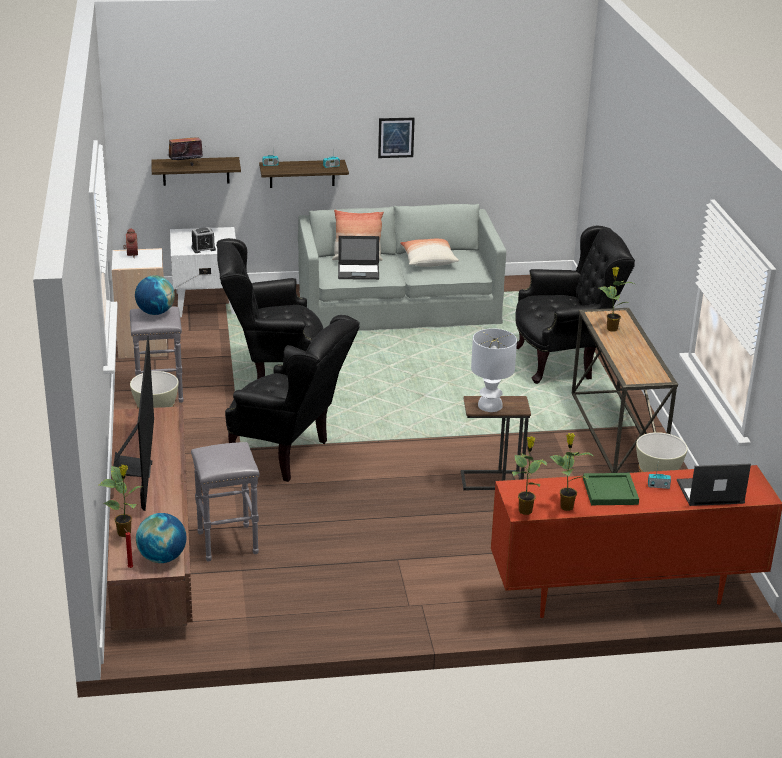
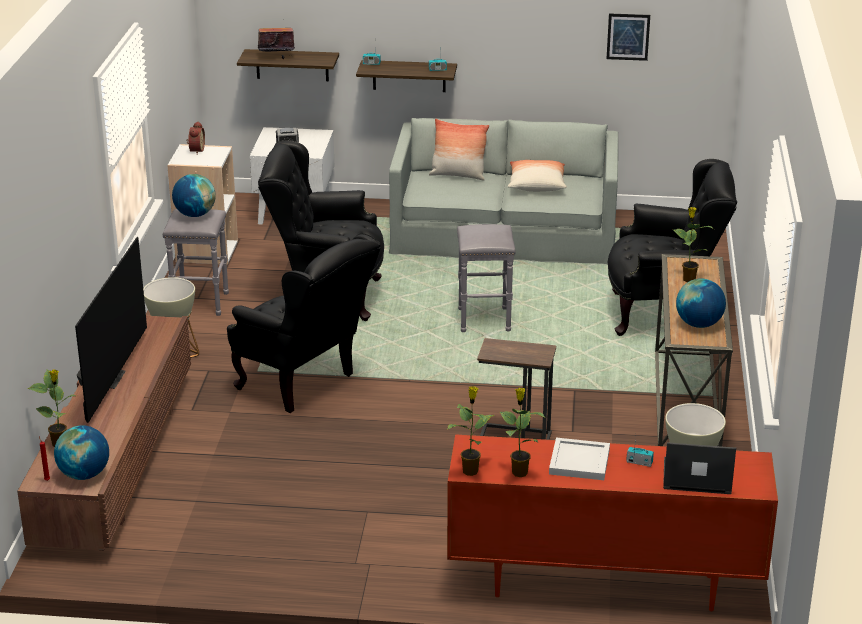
camera: 15 degrees right, 0 degrees up
(226, 543) = (193, 471): grey stool -> grey stool (483, 321)
(359, 272) = (452, 191): laptop -> none
(396, 137) = (515, 42): picture -> picture (628, 36)
(490, 406) = (509, 352): white table lamp -> none
(609, 491) = (578, 461): green tray -> white tray
(640, 365) = (698, 324): none -> globe

